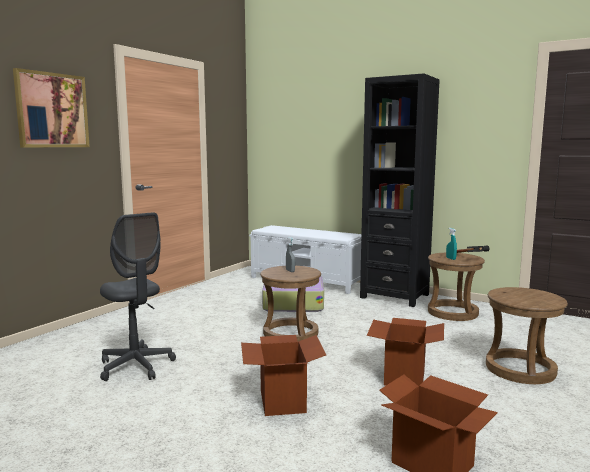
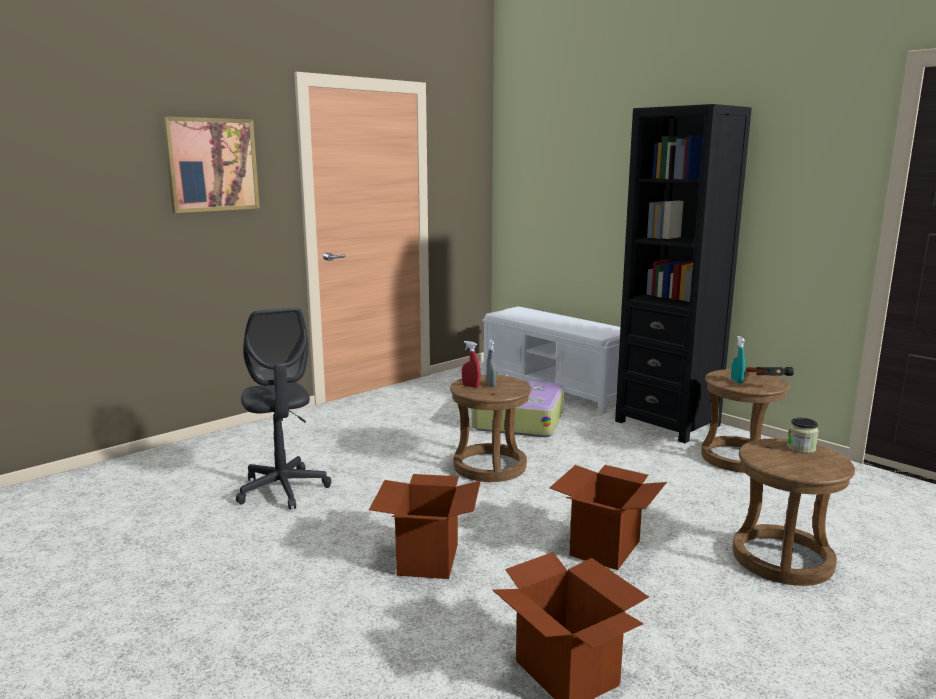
camera: 15 degrees right, 5 degrees up
(276, 273) = (470, 386): none -> red spray bottle
(524, 291) = (801, 448): none -> jar

